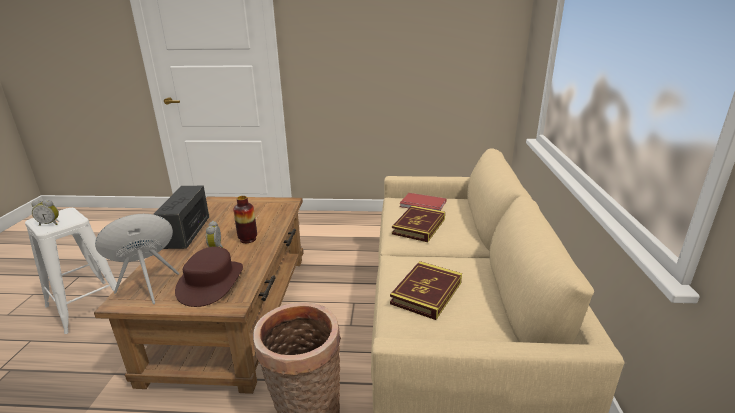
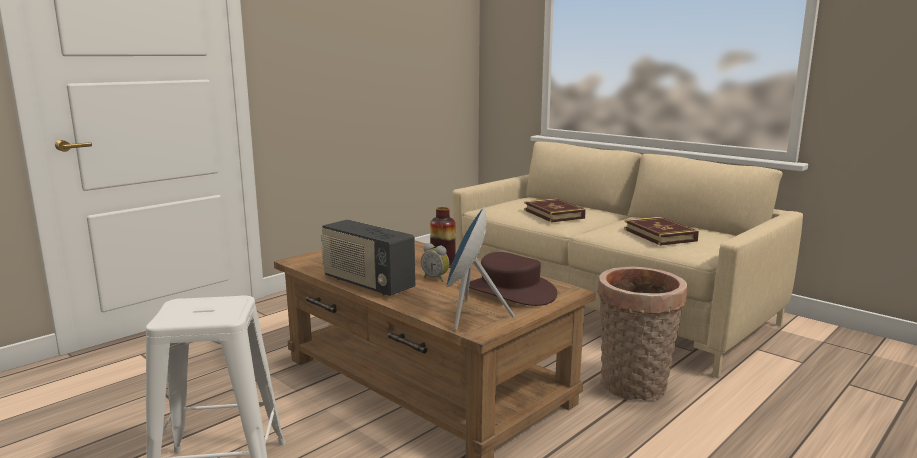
camera: 50 degrees left, 10 degrees down
(50, 223) = (210, 314): alarm clock -> none
(422, 205) = (516, 205): red book -> none

